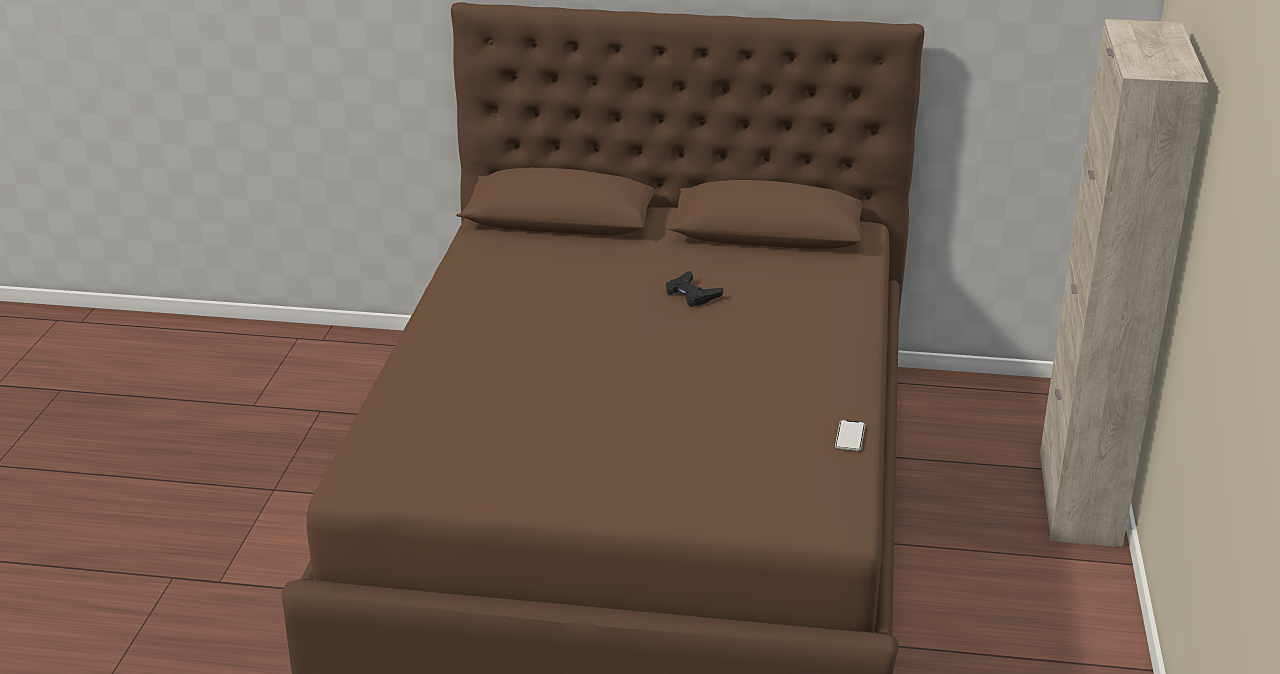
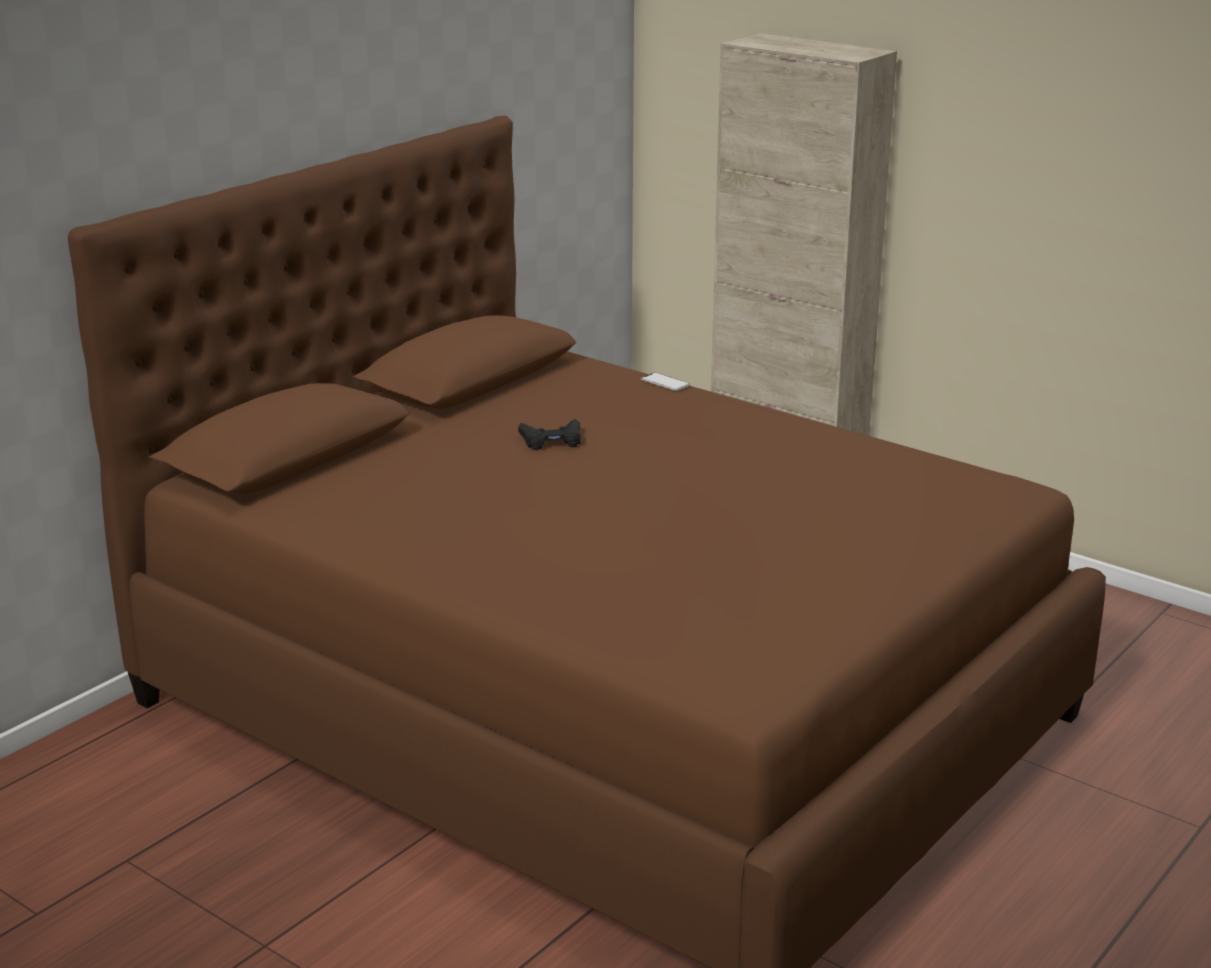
camera: 60 degrees left, 5 degrees down
(850, 436) = (888, 448): phone -> phone (665, 383)

